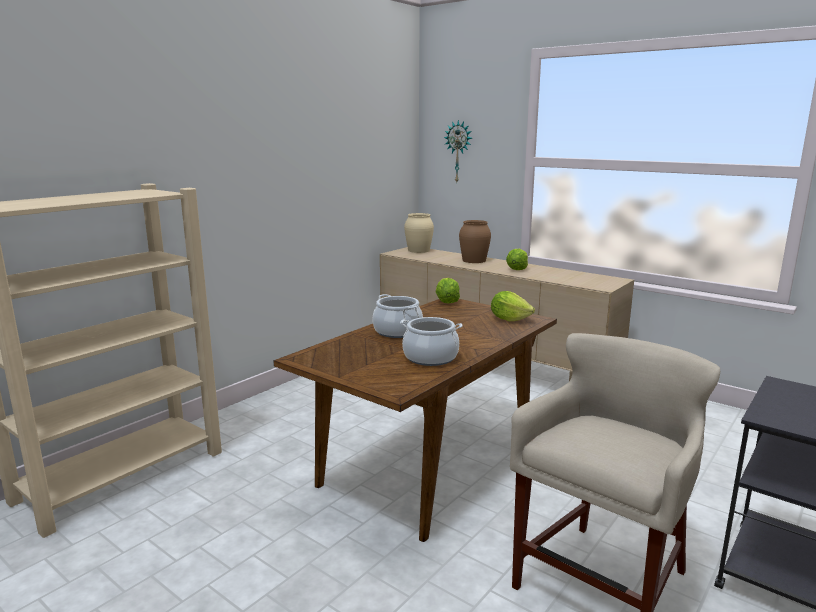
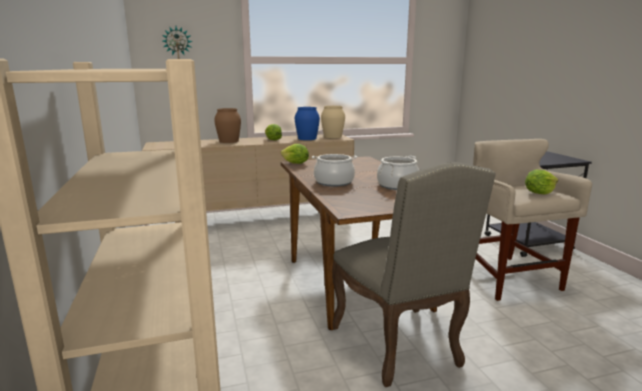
camera: 55 degrees left, 0 degrees up
(322, 536) = (399, 346): none -> grey chair
(418, 250) = (165, 143): beige vase -> beige vase (333, 136)
(509, 319) = (355, 161): lettuce -> lettuce (539, 193)
(560, 276) = (307, 138): none -> blue vase

